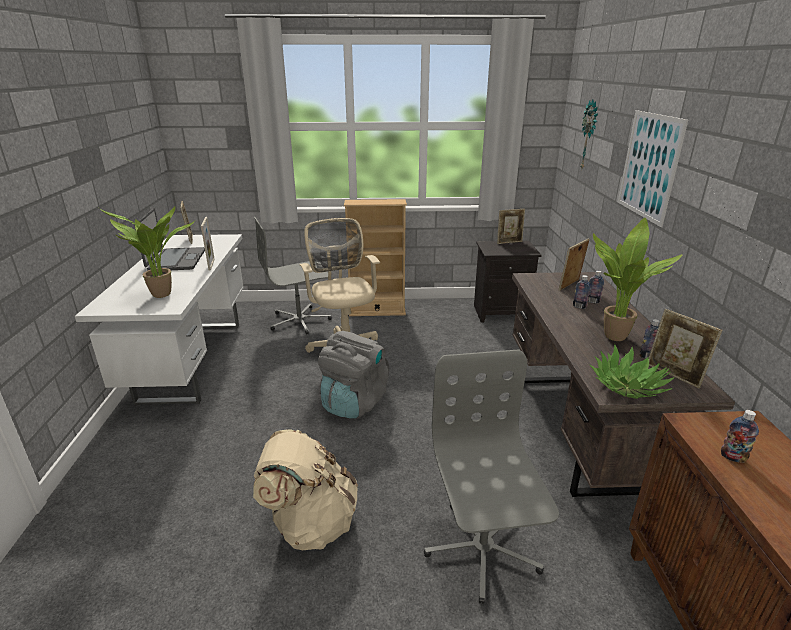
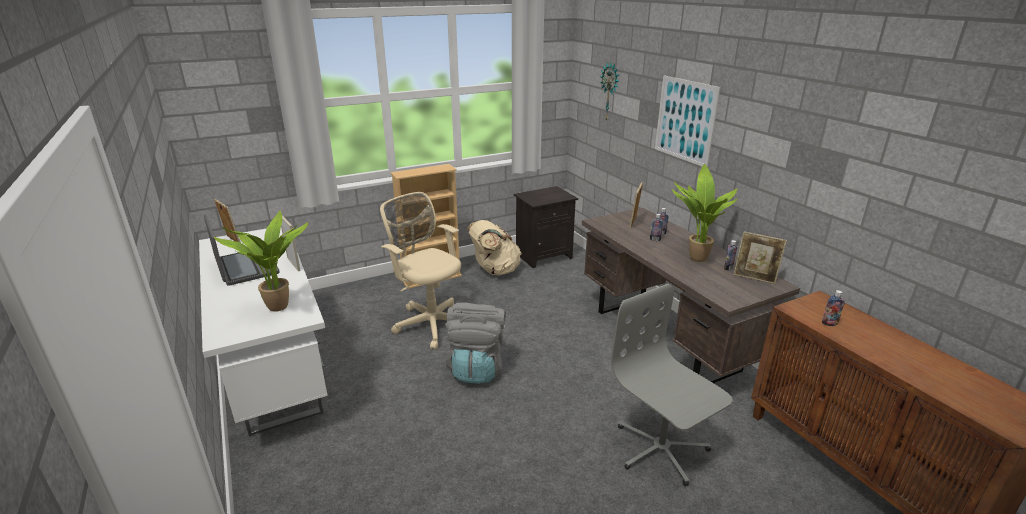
camera: 25 degrees left, 0 degrees up
(300, 321) = (360, 304): grey office chair -> none
(311, 522) = (520, 478): beige backpack -> beige backpack (494, 270)
(509, 242) = (542, 190): picture frame -> none
(627, 386) = (735, 294): potted plant -> none

